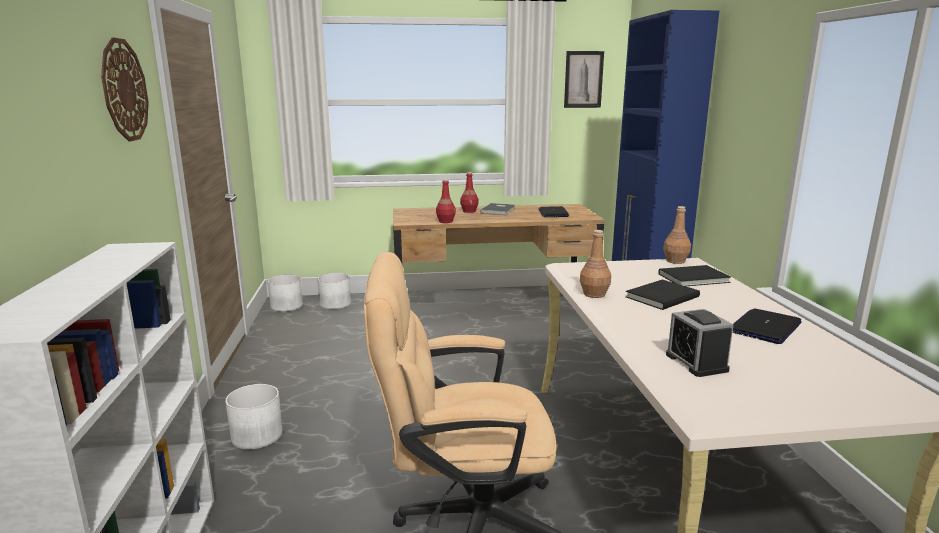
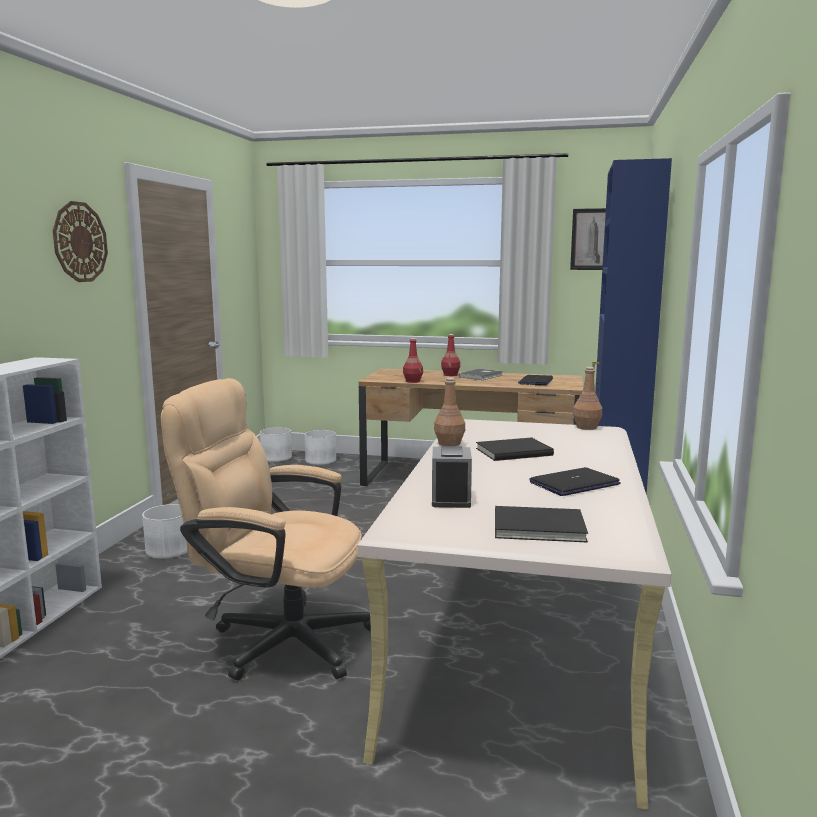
camera: 20 degrees right, 5 degrees down
(695, 278) = (579, 442): black book -> black book (540, 528)

